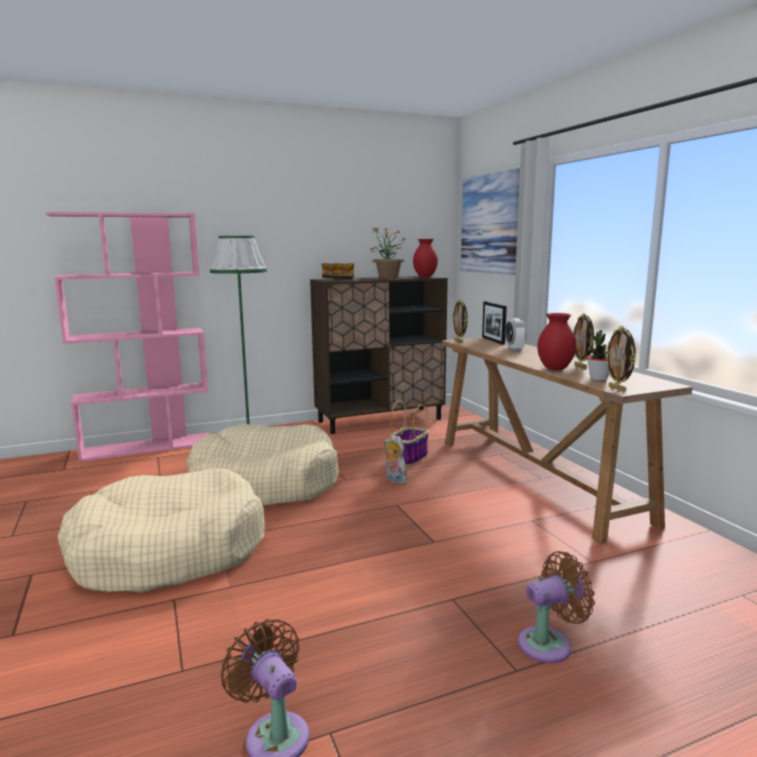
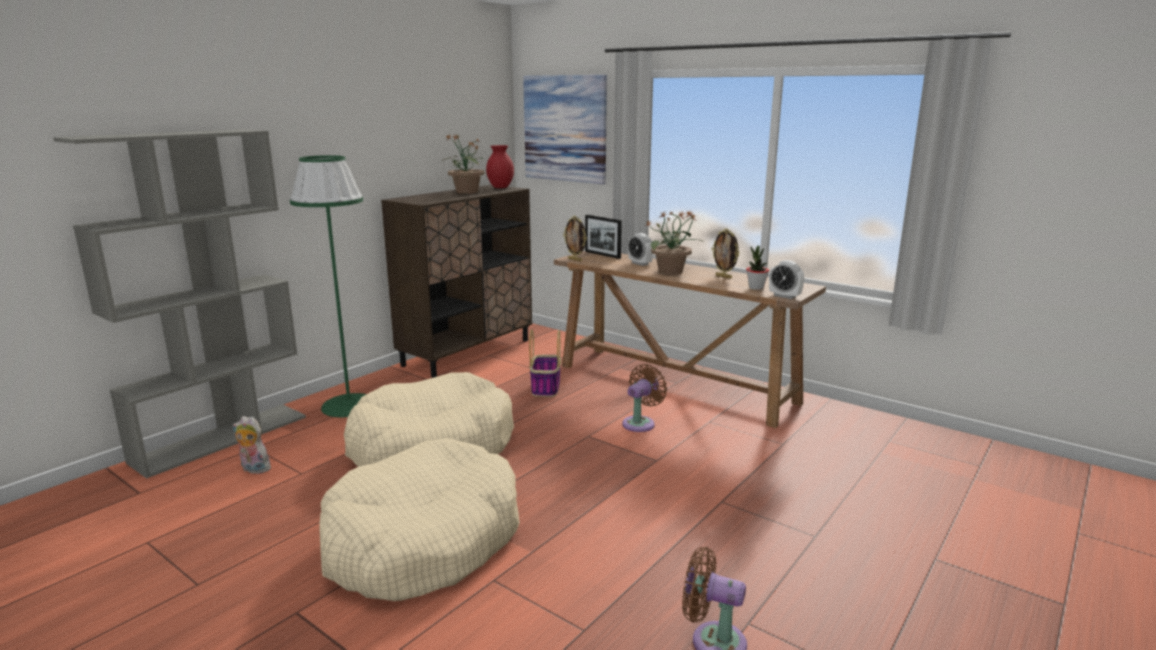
camera: 30 degrees left, 5 degrees up
(148, 447) = (222, 438): pink bookcase -> grey bookcase
(338, 279) = (420, 199): book -> none
(394, 480) = (557, 413): plush toy -> plush toy (253, 469)
(533, 357) = (671, 271): none -> potted plant
(549, 643) = (816, 511): brown fan -> brown fan (640, 423)
(555, 369) = (709, 282): red vase -> none
(618, 389) = (784, 296): picture frame -> alarm clock

